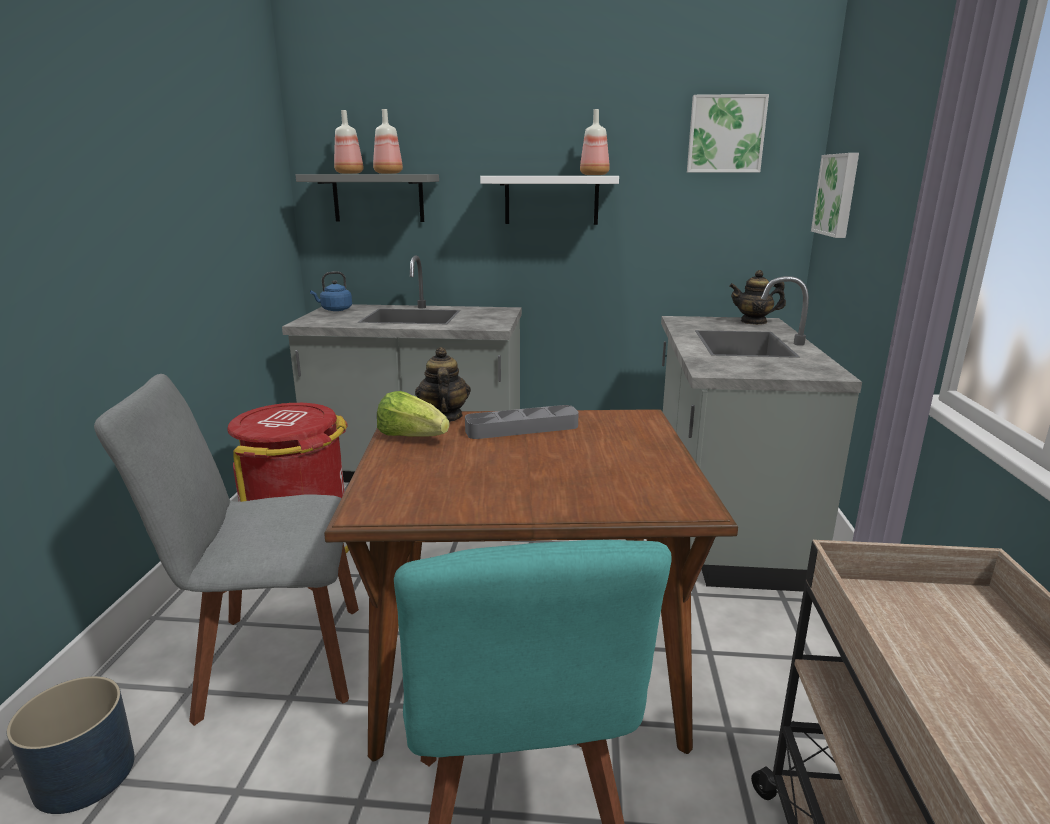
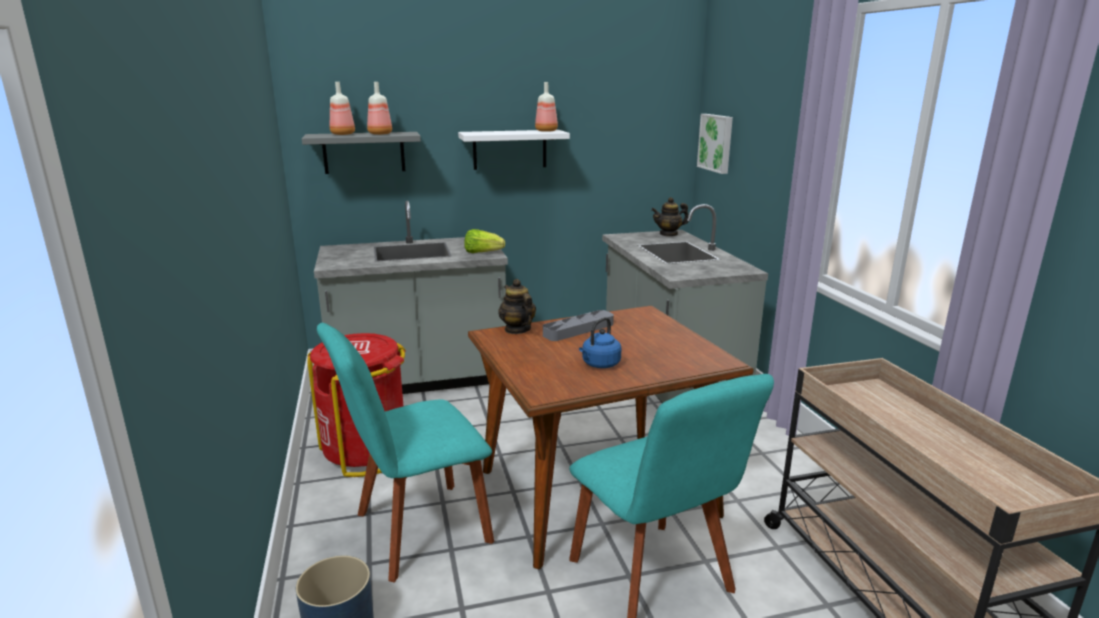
camera: 20 degrees left, 0 degrees up
(272, 660) = (416, 531): grey chair -> turquoise chair
(335, 310) = (337, 251): blue kettle -> blue kettle (599, 364)
(411, 437) = (512, 345): lettuce -> lettuce (482, 253)
(725, 134) = (634, 98): picture -> none

